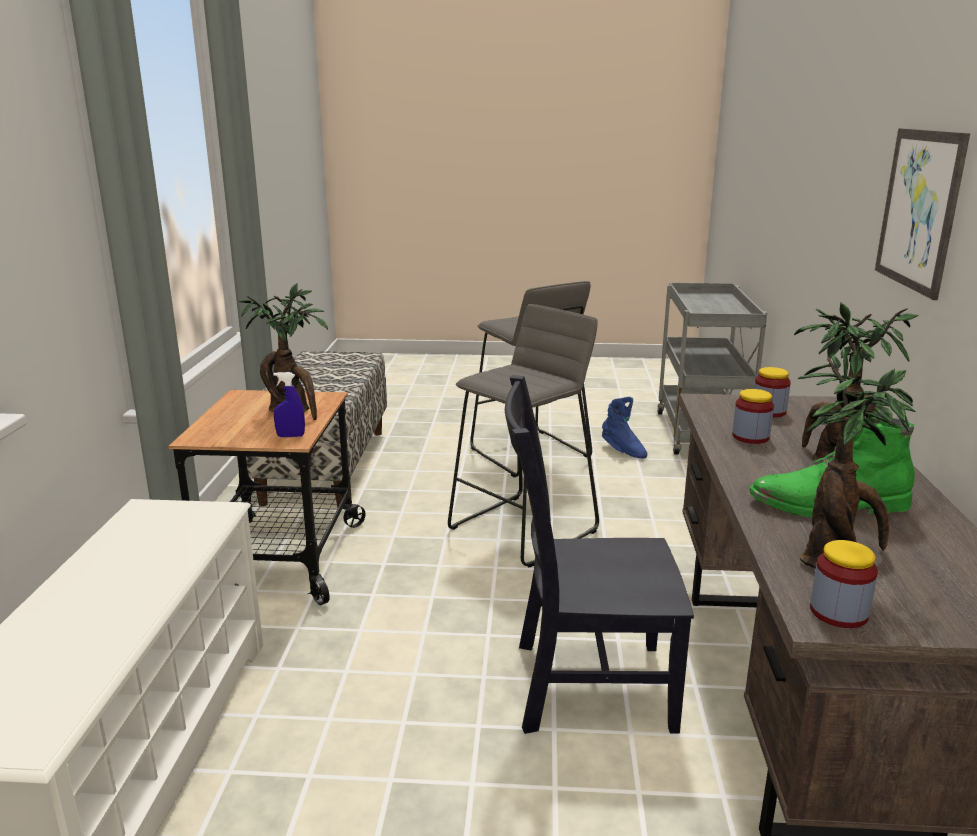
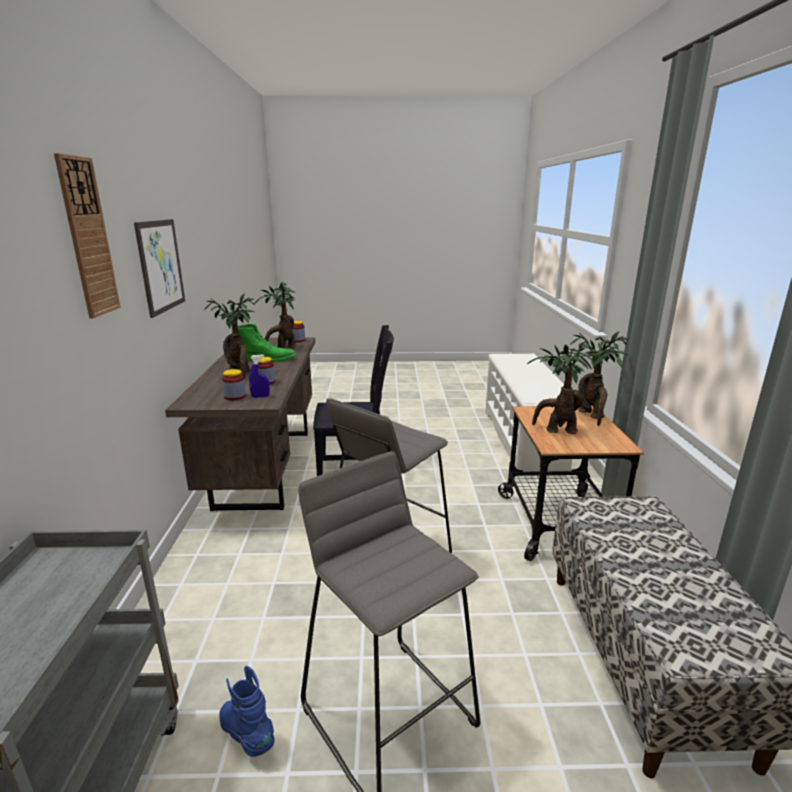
camera: 175 degrees right, 0 degrees up
(210, 428) = (591, 416): none -> potted plant
(290, 436) = (533, 413): blue spray bottle -> blue spray bottle (260, 396)
(854, 137) = (88, 238): none -> wall clock

